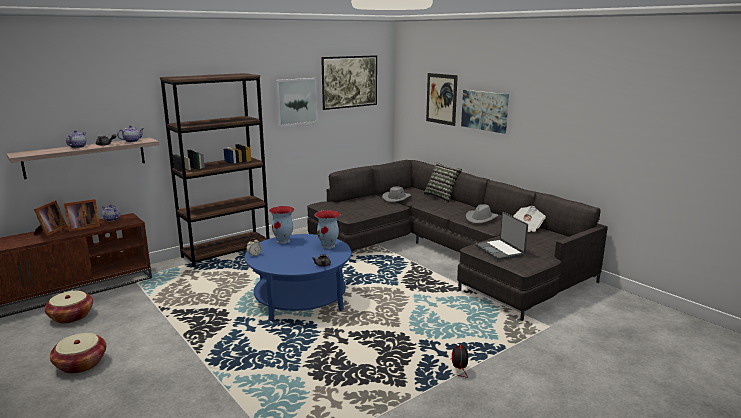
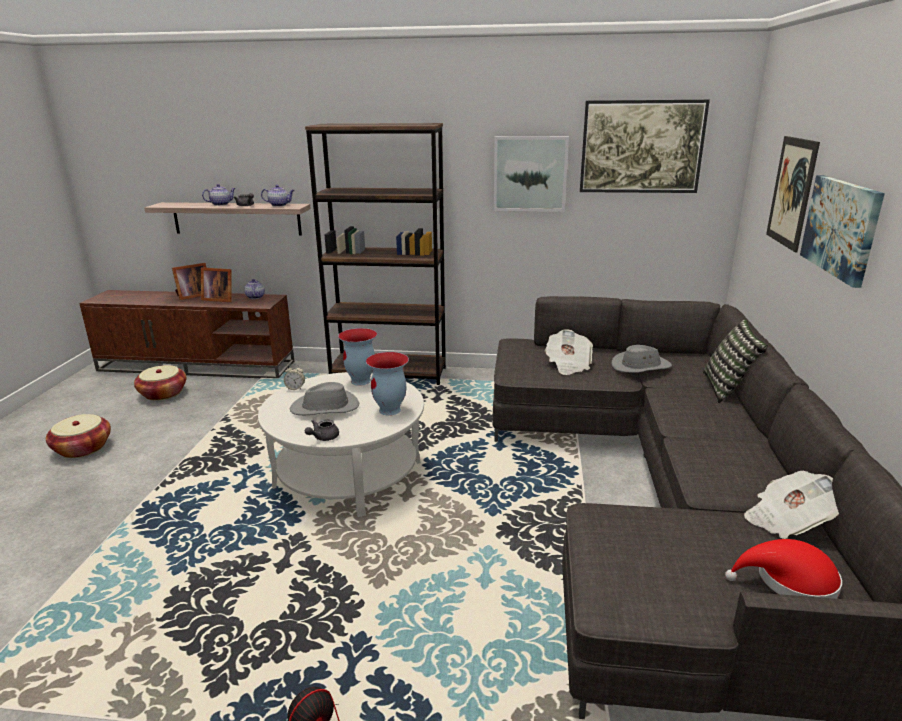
camera: 45 degrees right, 5 degrees up
(300, 300) = (348, 474): blue coffee table -> white coffee table
(366, 206) = (568, 365): none -> newspaper
(481, 218) = (721, 459): grey hat -> grey hat (325, 408)
(500, 250) = (625, 545): laptop -> none
(551, 241) = (790, 581): none -> red hat

